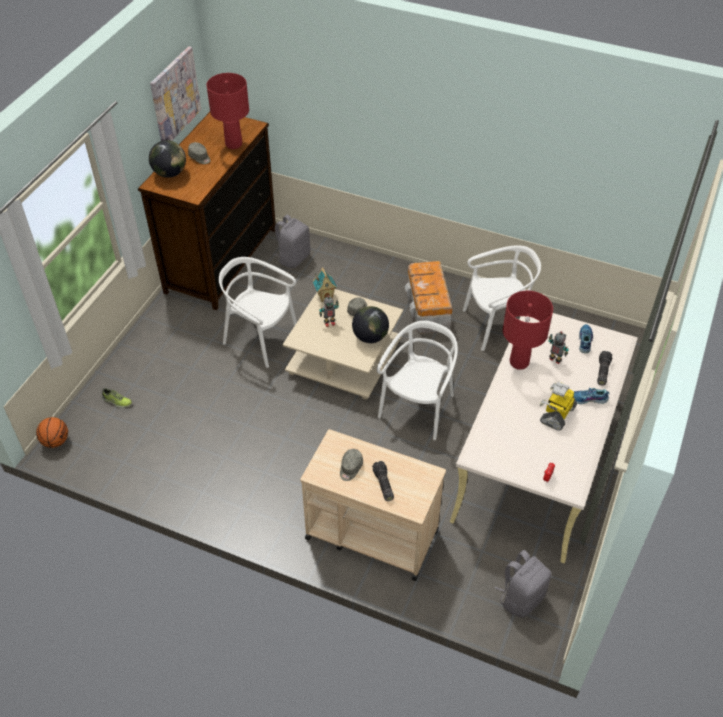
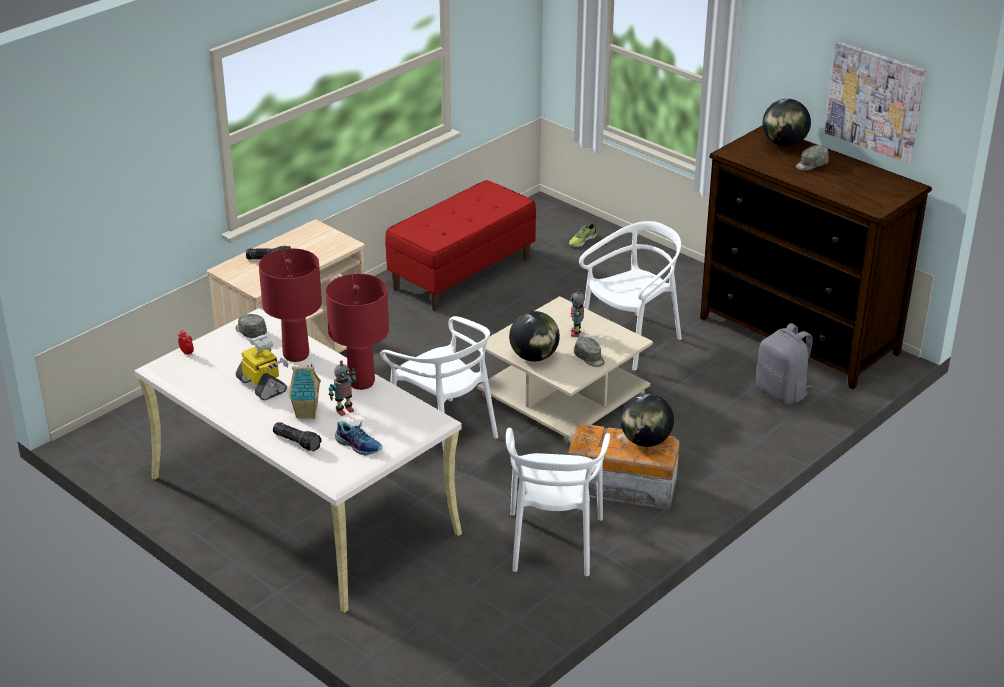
camera: 110 degrees right, 15 degrees down
(55, 441) = (546, 205): basketball -> none
(195, 465) = (462, 273): none -> red bench
(233, 144) = (834, 189): red table lamp -> red table lamp (296, 354)
(325, 296) = (627, 339): toy house -> toy house (307, 413)
(350, 468) = (304, 246): grey cap -> grey cap (250, 332)
(422, 275) = (645, 441): none -> globe
(521, 597) = (141, 435): grey backpack -> none
(588, 399) = (264, 415): shoe -> none

